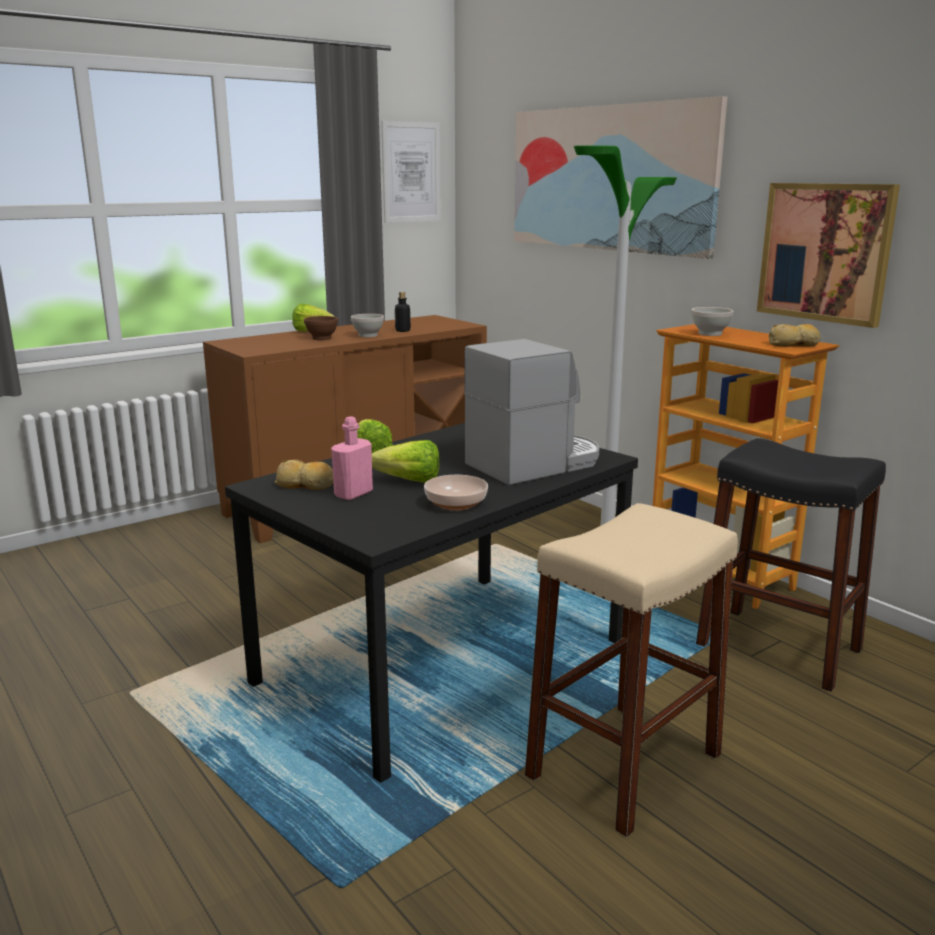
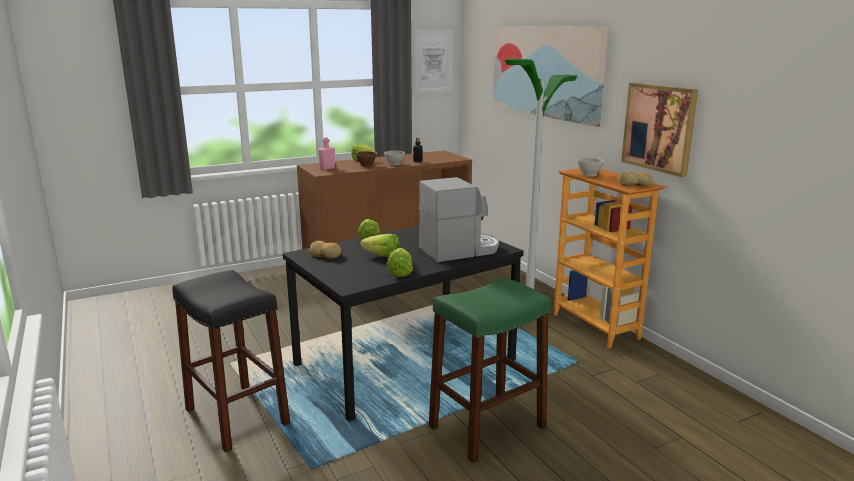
camera: 10 degrees right, 0 degrees up
(353, 494) = (348, 262): pink bottle -> pink bottle (327, 168)
(455, 504) = (401, 271): bowl -> lettuce
(624, 765) = (487, 427): beige stool -> green stool
(778, 647) = (611, 372): black stool -> black stool (236, 416)

